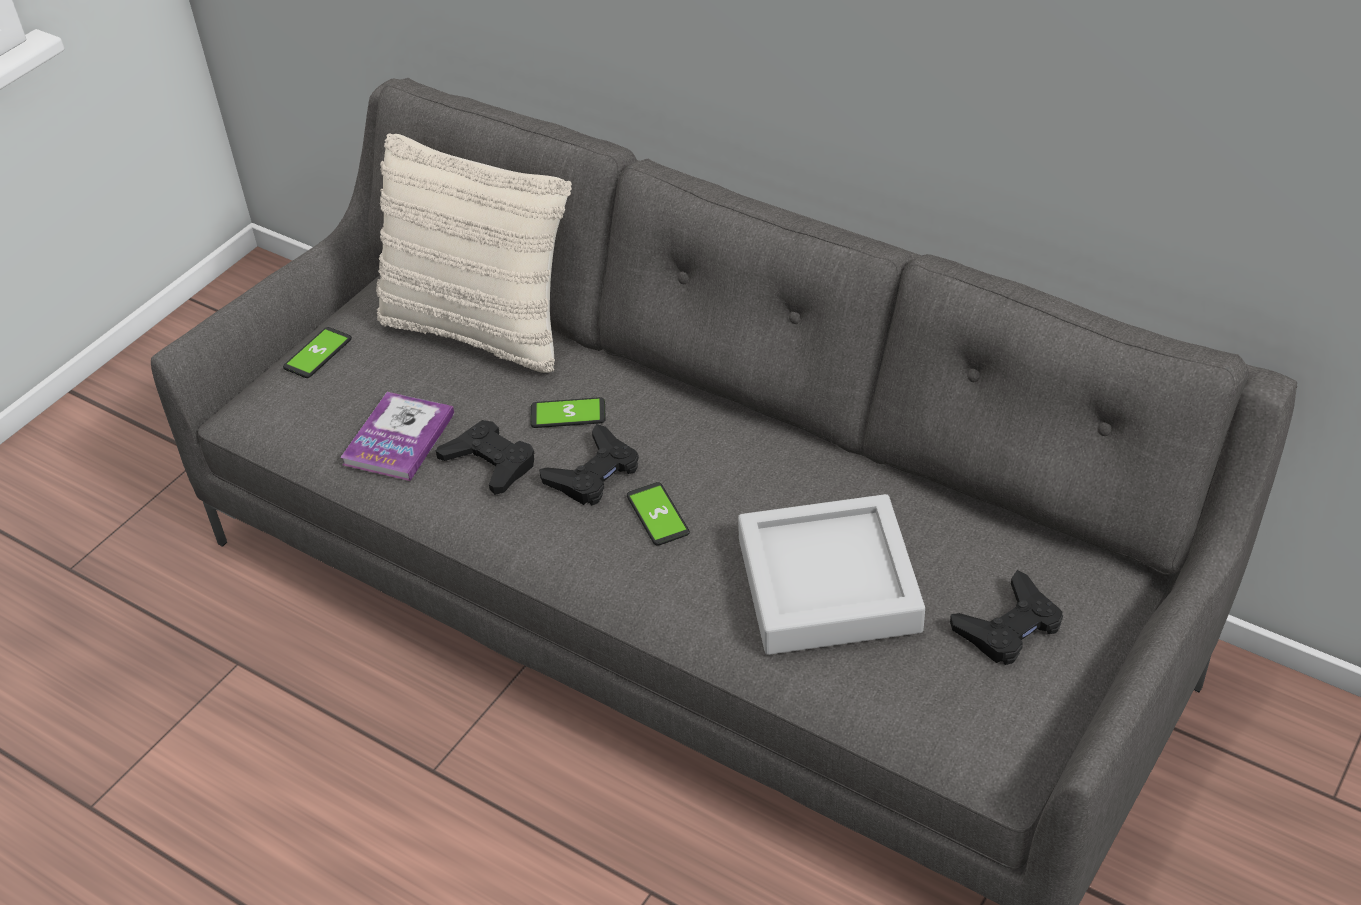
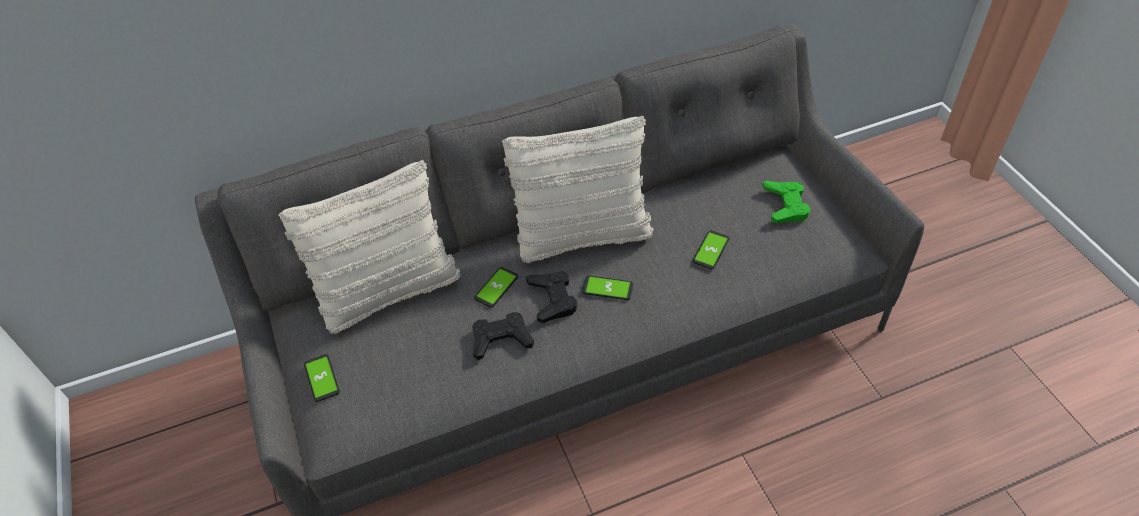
camera: 55 degrees left, 5 degrees up
(399, 439) = (440, 372): book -> none
(729, 444) = (583, 236): none -> beige pillow
(828, 585) = (711, 250): grey tray -> phone
(1009, 627) = (785, 205): black game controller -> green game controller

